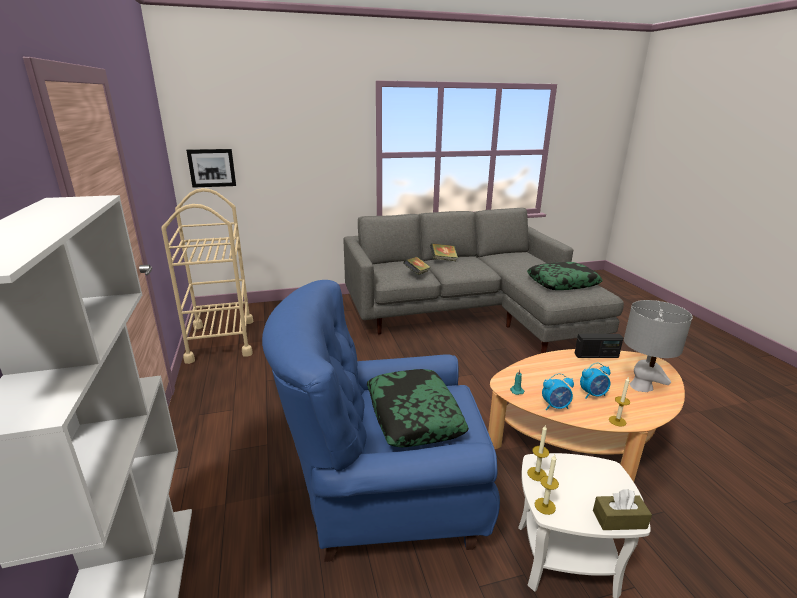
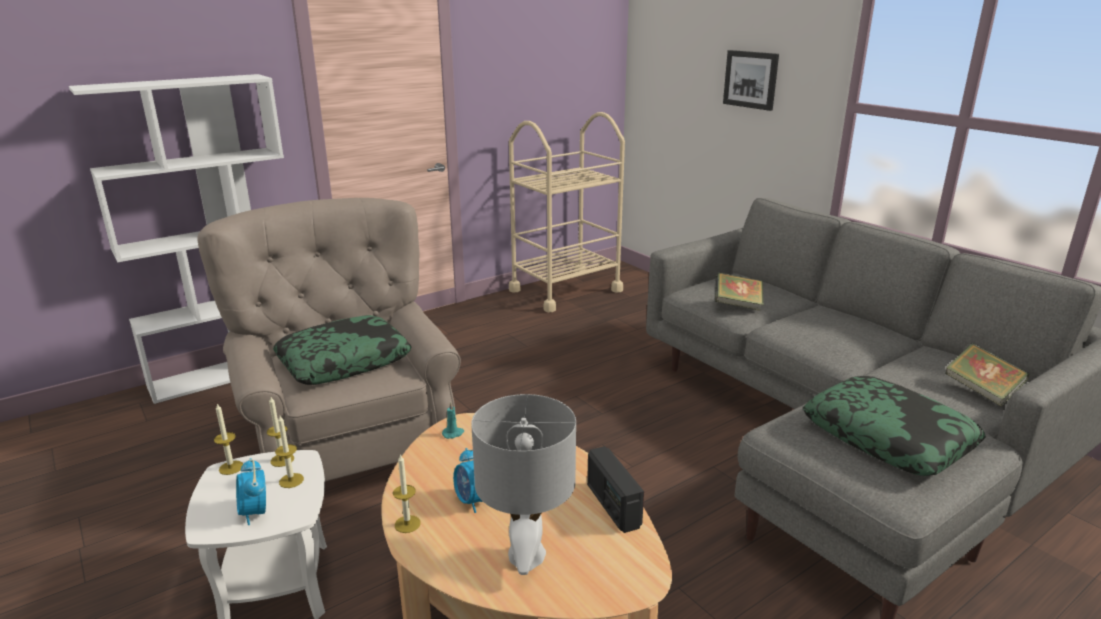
camera: 70 degrees right, 0 degrees up
(212, 168) = (656, 92): picture -> picture (751, 79)
(385, 496) = (350, 444): blue armchair -> beige armchair
(443, 260) = (831, 313): book -> book (981, 391)
(555, 406) = (426, 467): alarm clock -> alarm clock (255, 513)
(566, 470) = (291, 480): none -> candle
(619, 519) = (207, 519): brown tissue box -> none

